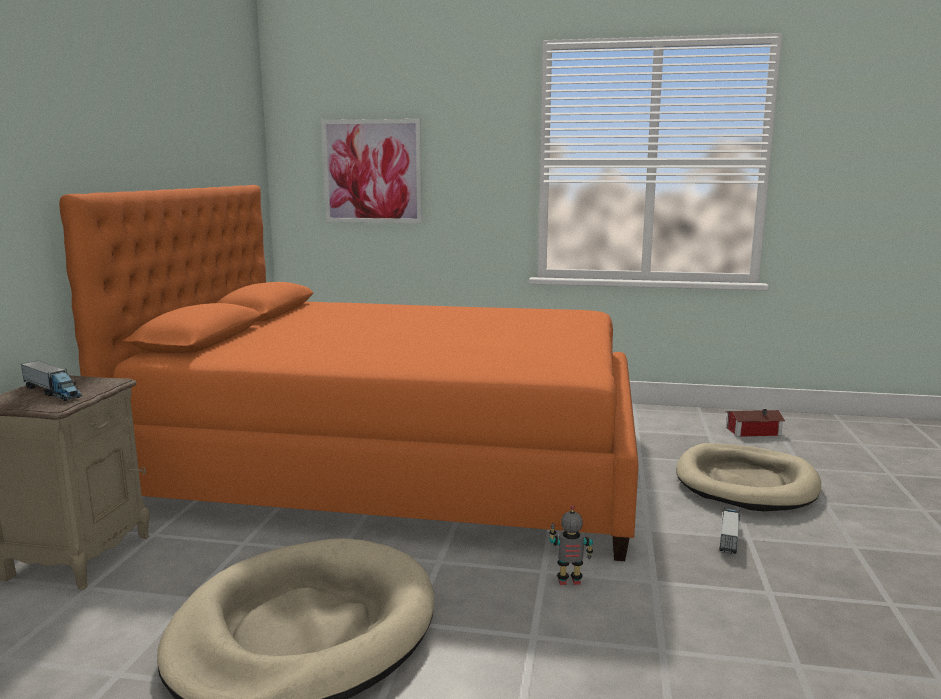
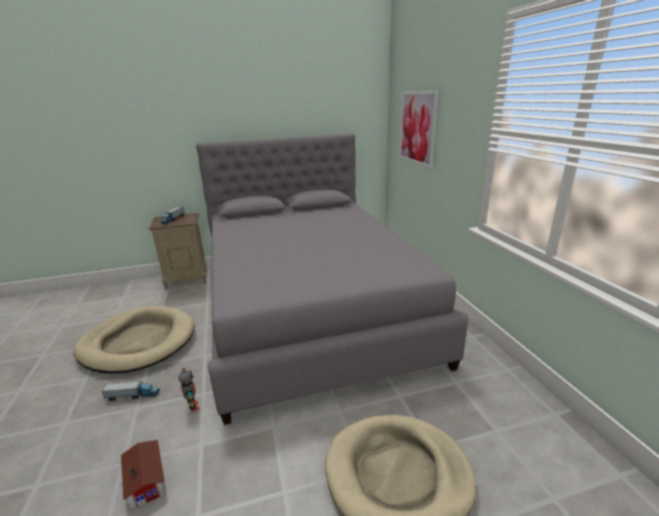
camera: 65 degrees right, 10 degrees up
(397, 463) = (310, 307): orange bed -> grey bed
(729, 536) = (281, 477): toy truck -> toy truck (133, 395)
(751, 431) = (547, 463): toy house -> toy house (147, 478)

